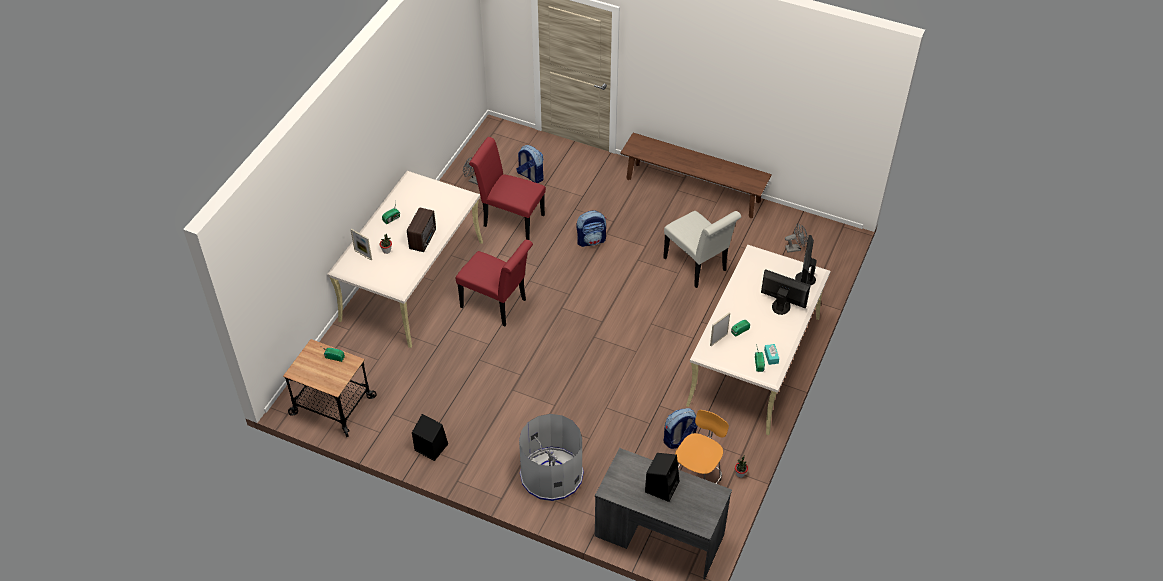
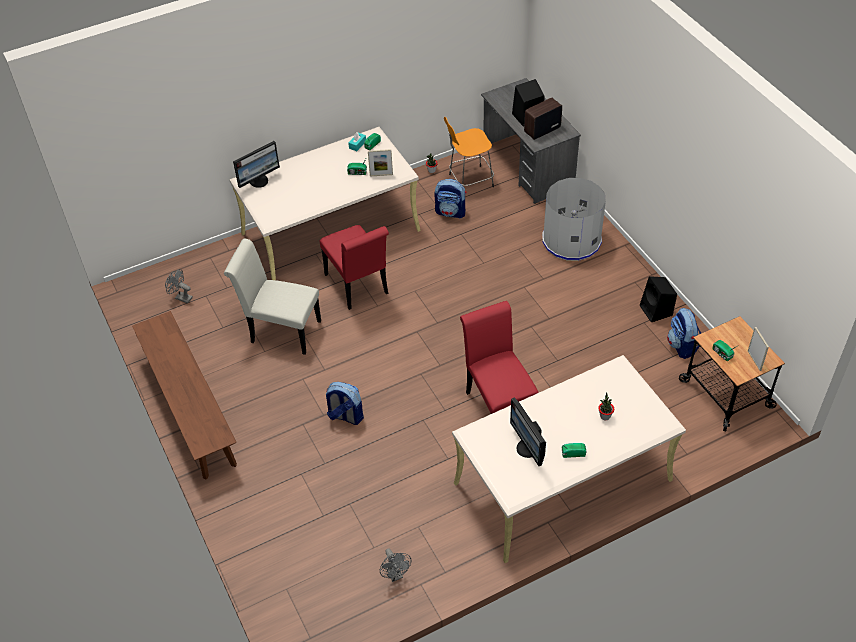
camera: 140 degrees left, 0 degrees up
(363, 255) = (634, 426): picture frame -> picture frame (754, 360)
(423, 239) = (556, 407): radio -> radio (541, 130)
(509, 219) = (402, 494): red chair -> red chair (358, 287)
(530, 176) = (328, 538): backpack -> backpack (682, 346)
(698, 267) = (281, 330): white chair -> white chair turned 75 degrees counterclockwise
(781, 306) = (303, 172): monitor -> monitor (528, 448)

